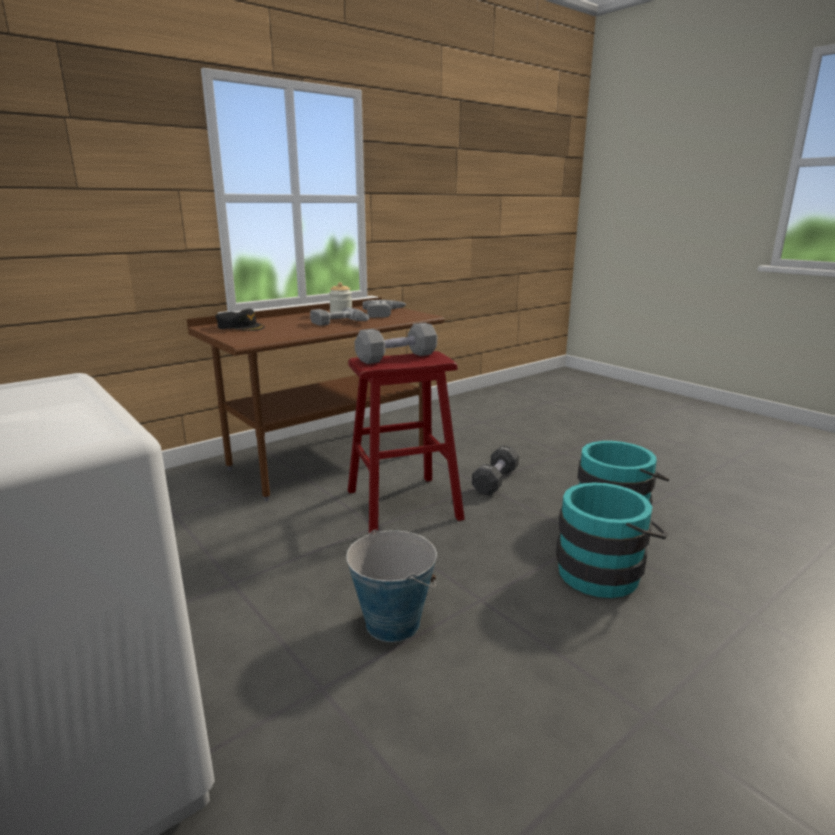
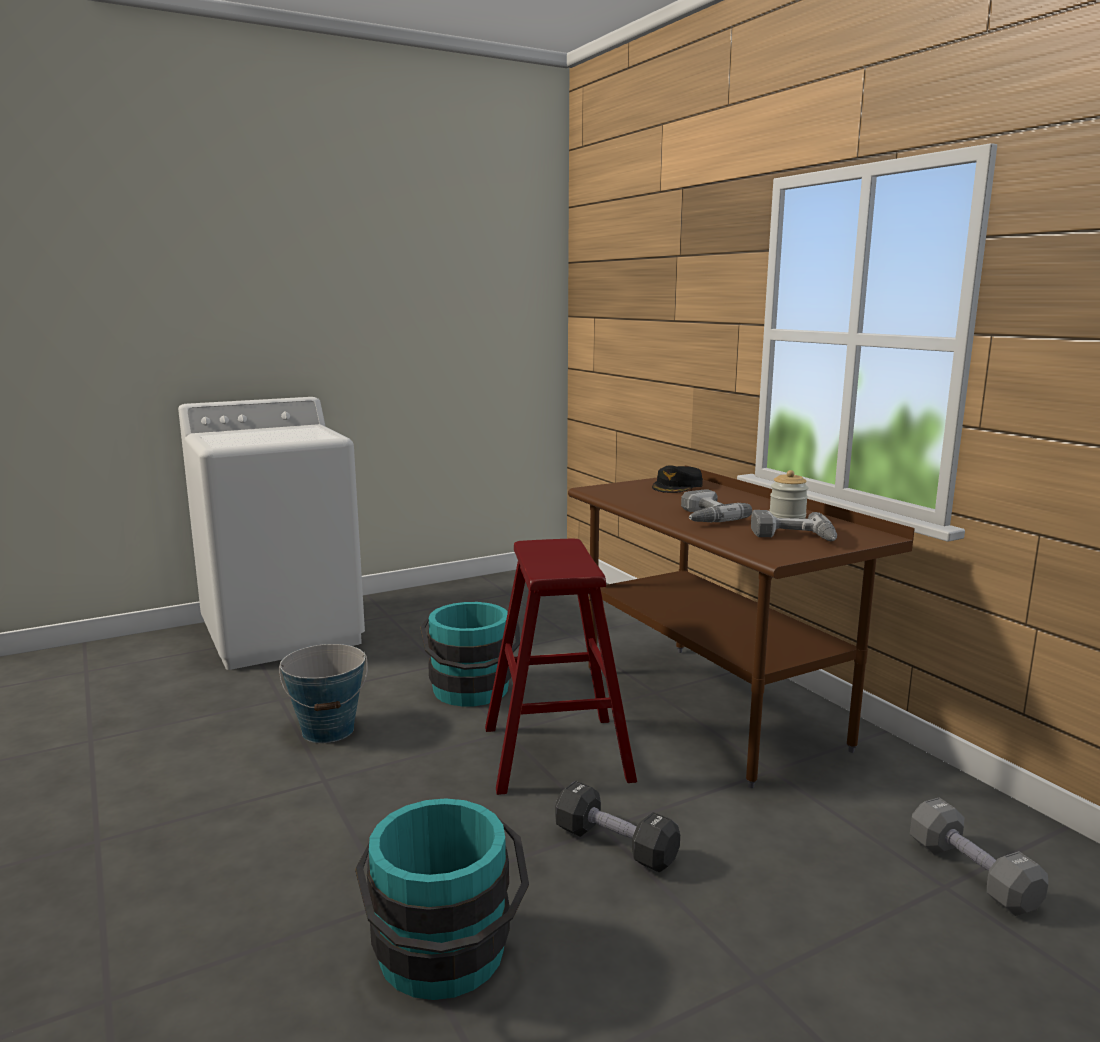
camera: 100 degrees right, 5 degrees down
(397, 357) = (567, 555): grey dumbbell -> grey dumbbell (971, 874)
(605, 571) = (305, 888): turquoise bucket -> turquoise bucket (472, 693)

